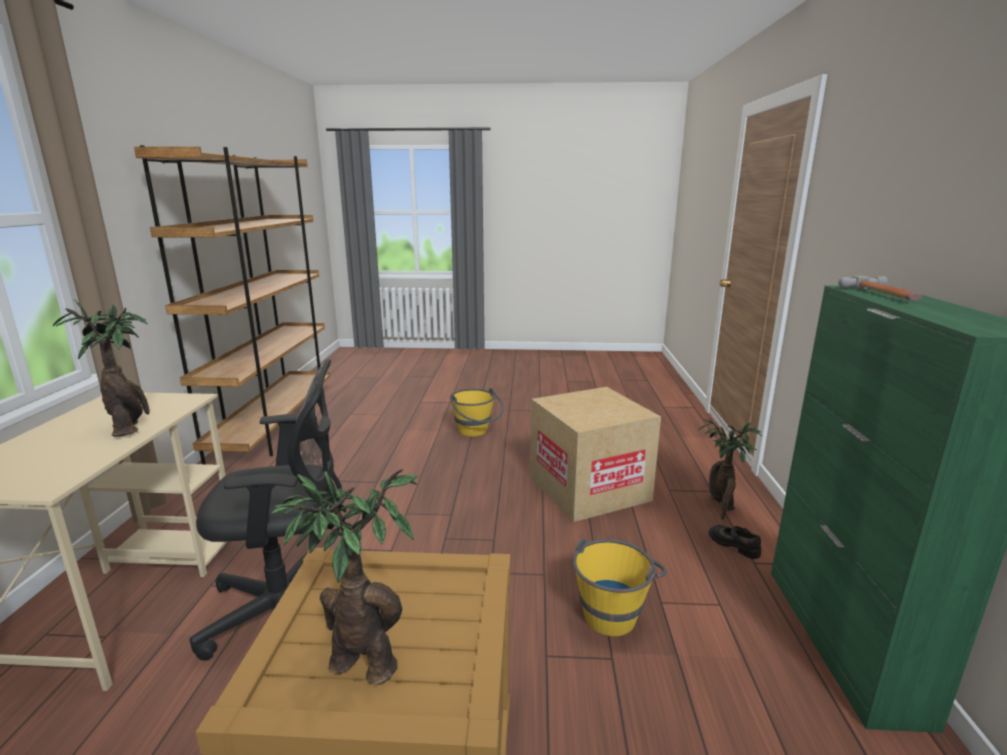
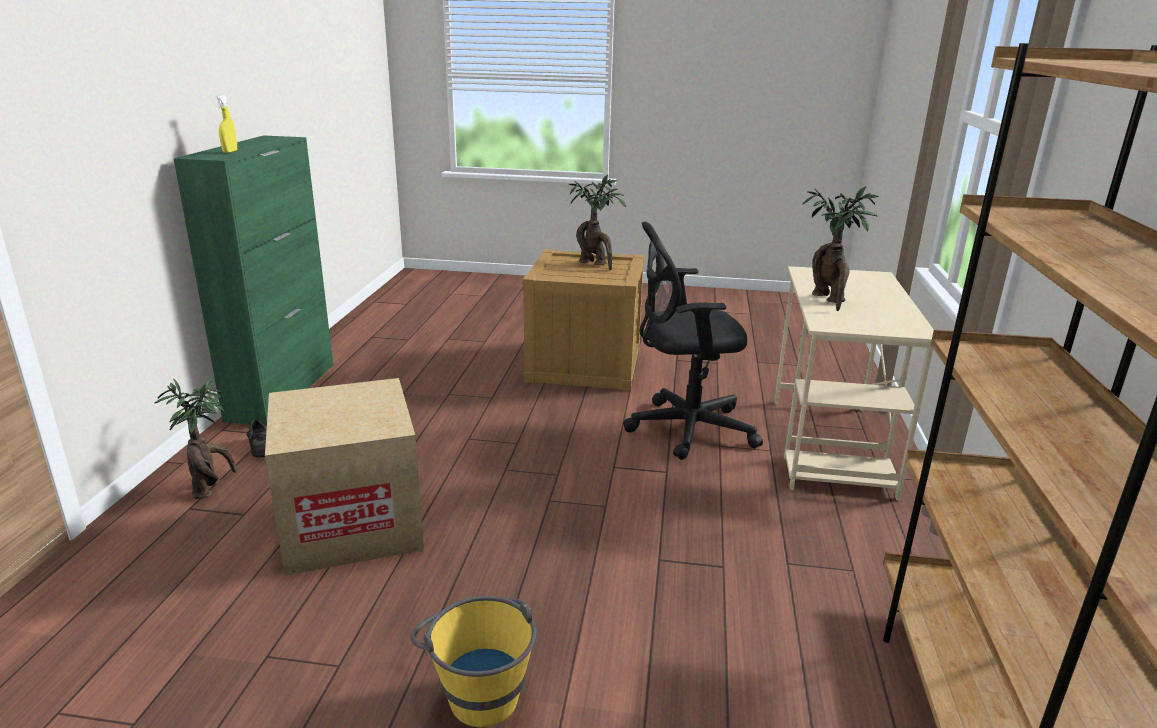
camera: 175 degrees left, 5 degrees up
(614, 610) = (426, 414): yellow bucket -> none
(883, 295) = (230, 152): hammer -> yellow spray bottle

